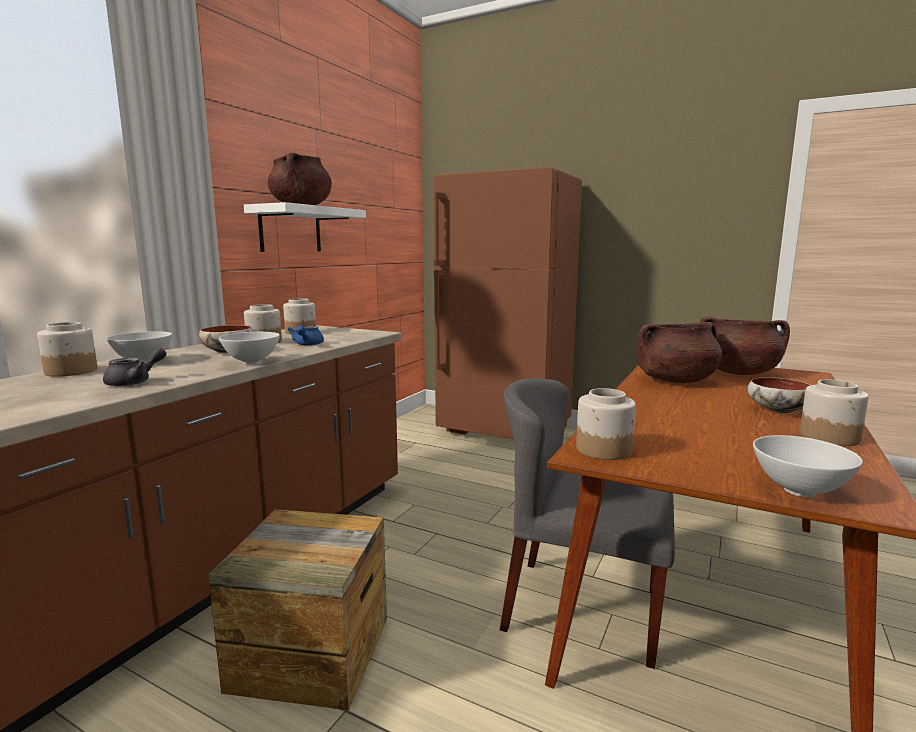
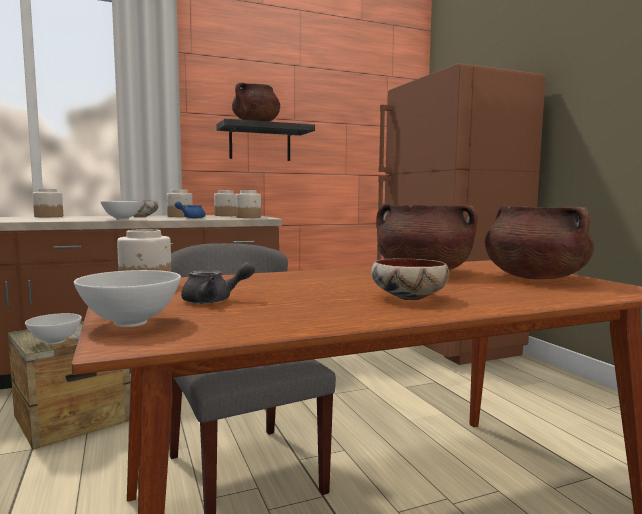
camera: 40 degrees right, 5 degrees down
(135, 382) = (42, 219): grey teapot -> grey teapot (214, 300)
(143, 361) = (89, 217): white bowl -> white bowl (55, 342)
(290, 230) = (260, 143): white shelf -> black shelf
(829, 437) = (349, 316): jar -> jar (248, 217)

